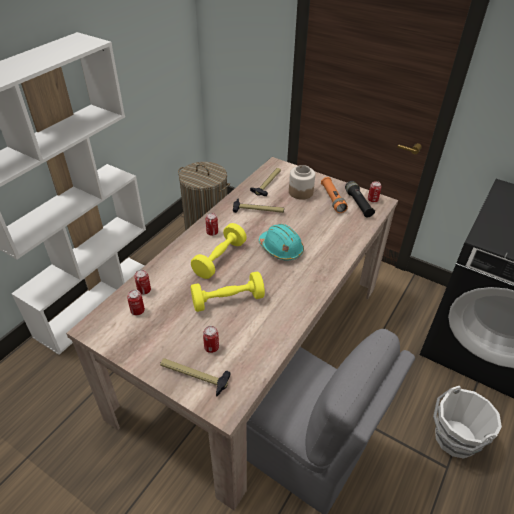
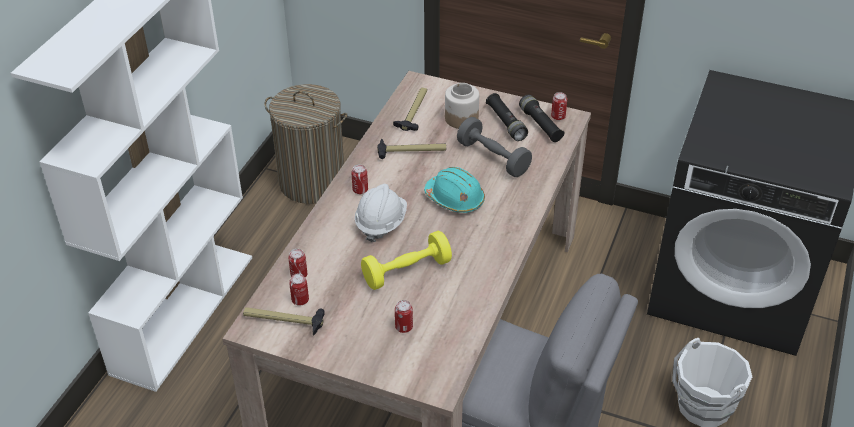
camera: 10 degrees left, 0 degrees up
(194, 376) = (393, 360): hammer -> hammer (283, 321)
(219, 259) = (381, 223): yellow dumbbell -> white hard hat
(317, 223) = (493, 158): none -> grey dumbbell
(333, 199) = (506, 123): orange flashlight -> black flashlight

